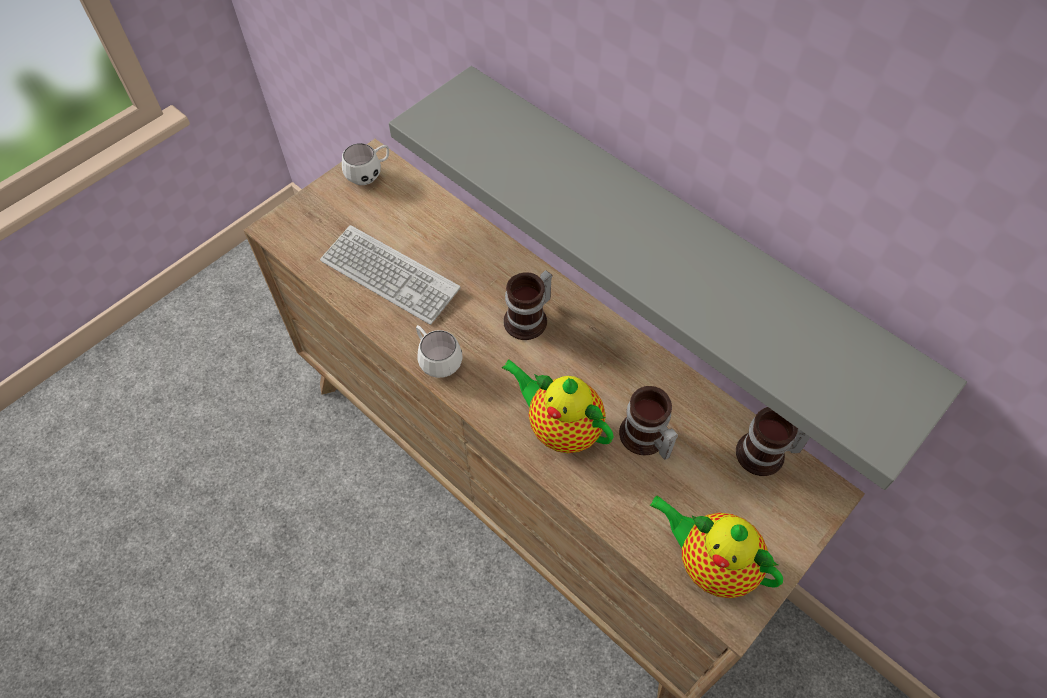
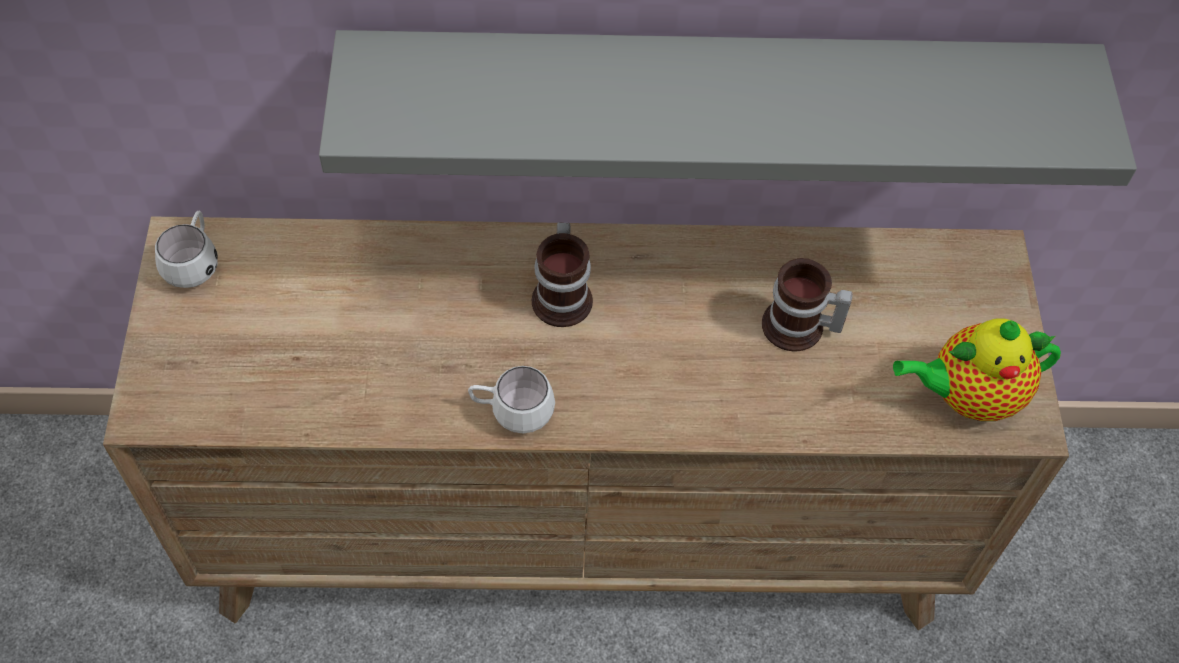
camera: 45 degrees left, 0 degrees up
(389, 276) = (356, 363): keyboard -> none
(560, 428) = (711, 381): teapot -> none
(765, 456) = (915, 260): mug -> none

